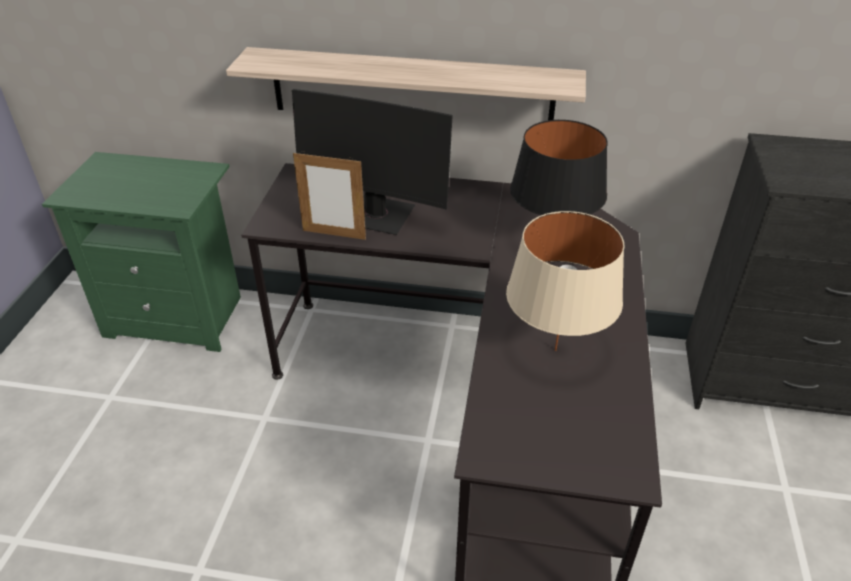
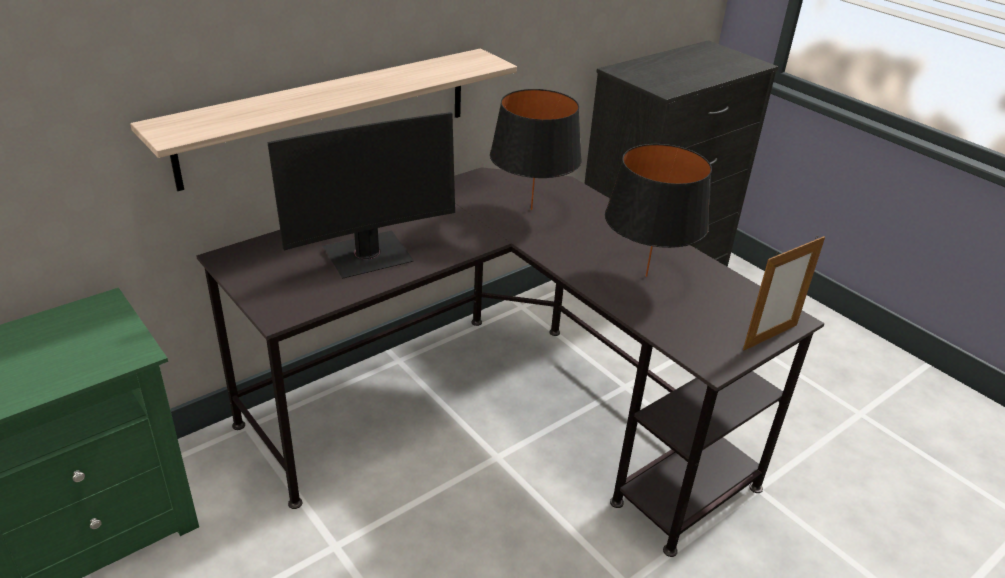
camera: 50 degrees left, 5 degrees down
(334, 234) = (358, 289): picture frame -> picture frame (770, 337)
(555, 350) = (646, 276): beige table lamp -> black table lamp

